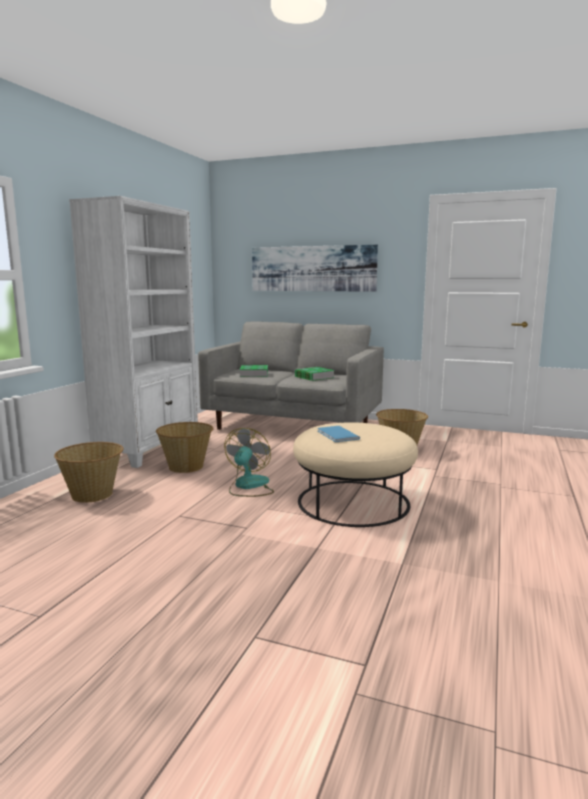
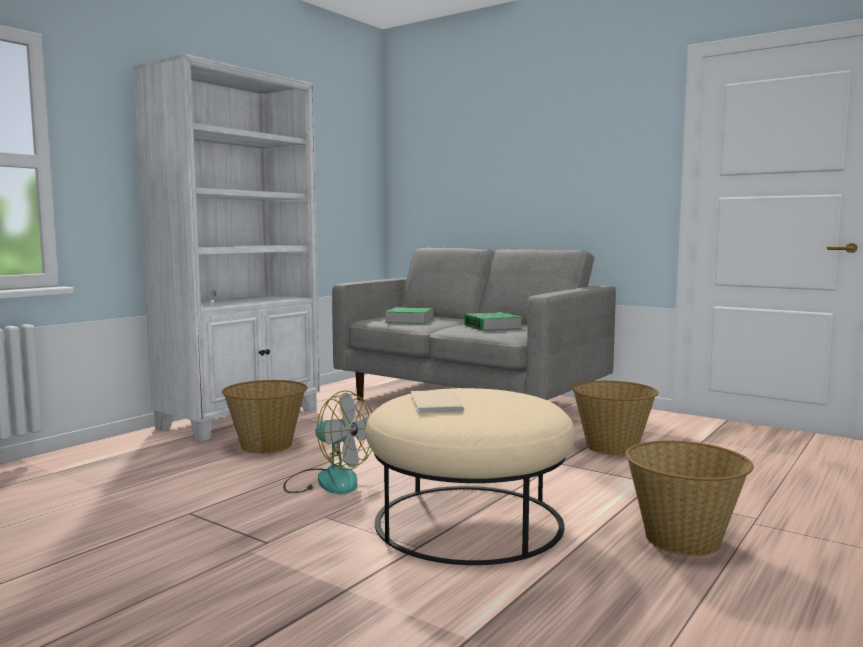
camera: 15 degrees right, 5 degrees down
(93, 494) = (109, 471): basket -> basket (683, 539)
(248, 486) = (327, 481): fan -> fan turned 90 degrees clockwise
(312, 268) = (514, 169): picture -> none
(337, 435) = (434, 404): blue book -> beige book

